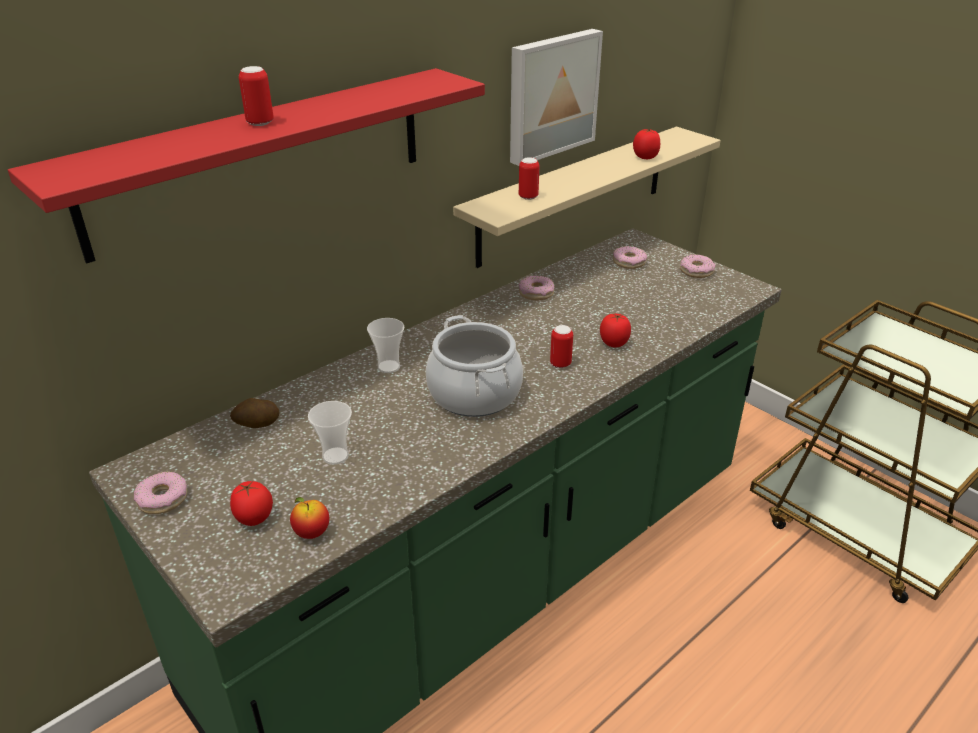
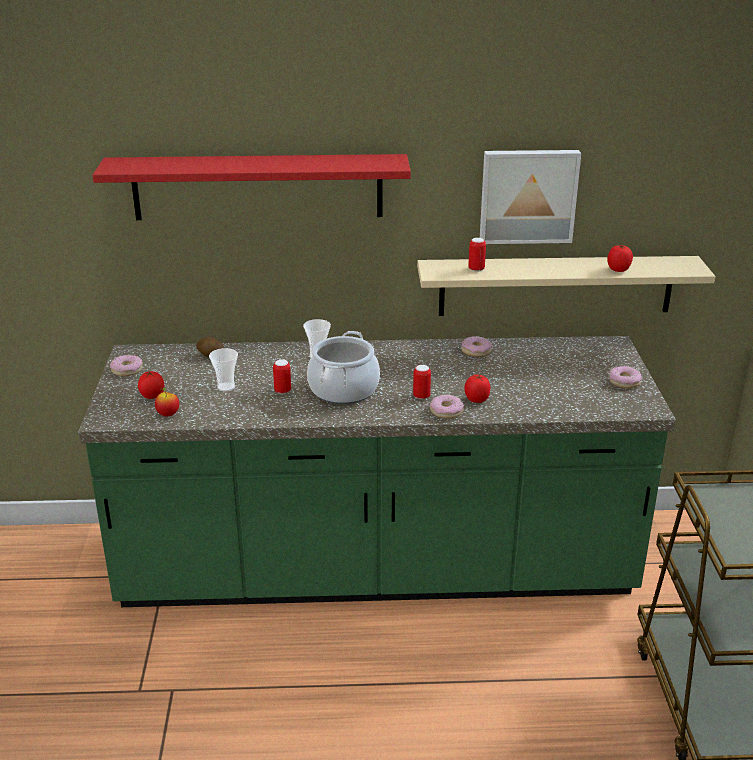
camera: 40 degrees right, 5 degrees down
(260, 123) = (243, 163): can -> can (282, 391)
(629, 262) = (580, 357): donut -> donut (446, 411)

